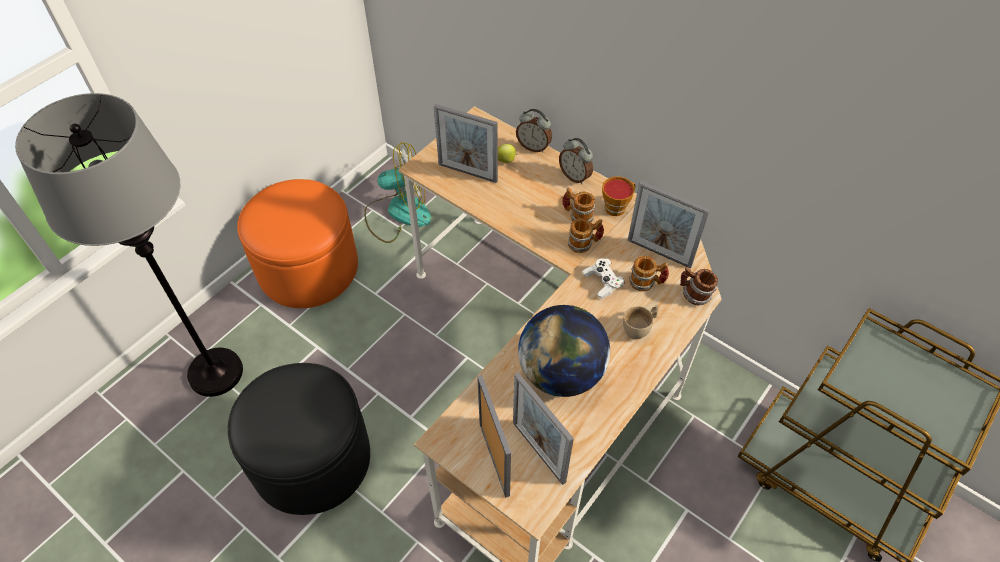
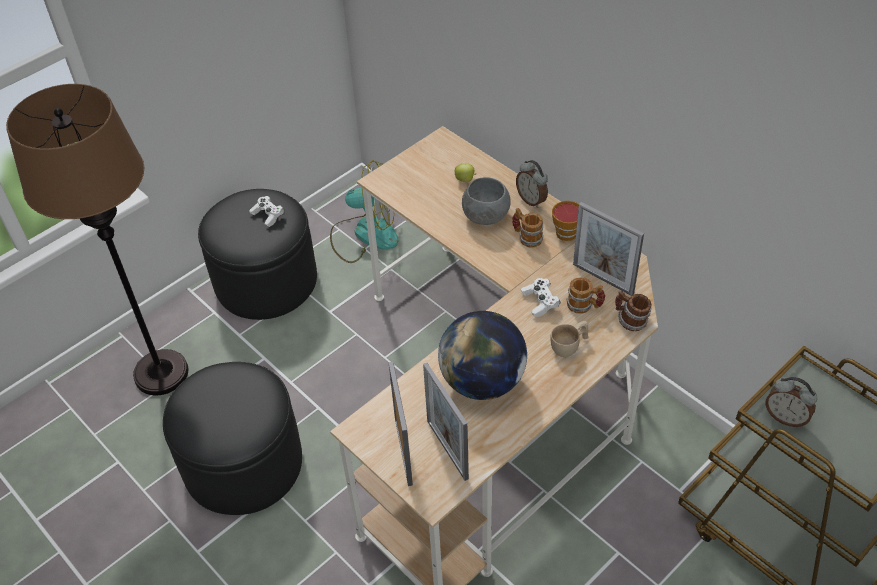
camera: 10 degrees right, 5 degrees down
(215, 372) = (161, 373): grey floor lamp -> brown floor lamp
(306, 206) = (268, 215): none -> white game controller
(308, 268) = (266, 281): orange ottoman -> black ottoman
(467, 172) = (424, 189): picture frame -> none
(532, 196) = (485, 216): none -> grey bowl
(533, 147) = (495, 169): alarm clock -> alarm clock (785, 417)
(584, 243) = (529, 264): mug -> none

